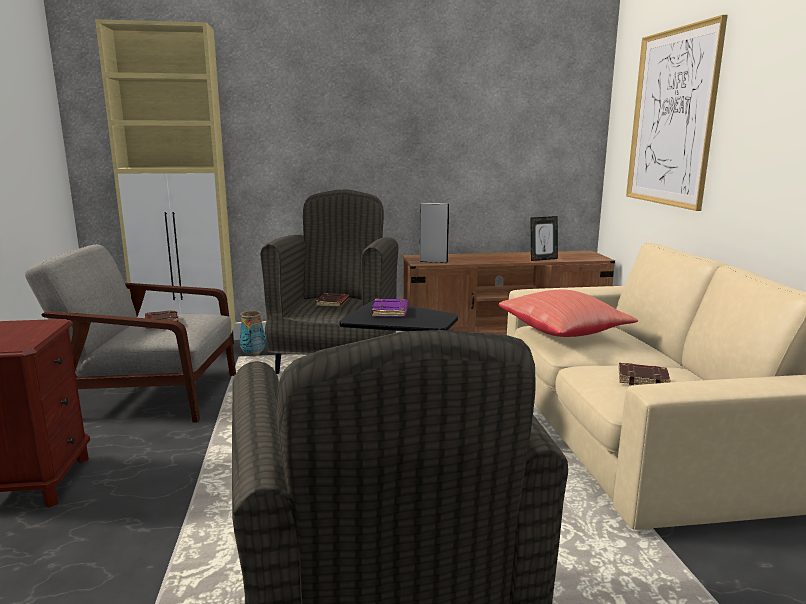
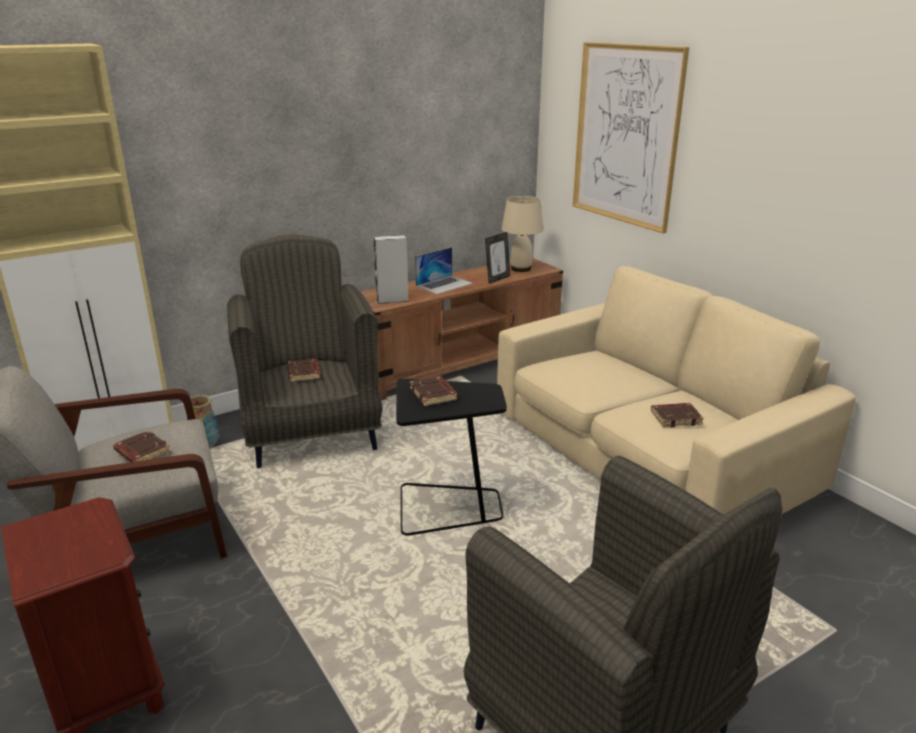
camera: 25 degrees left, 10 degrees up
(391, 312) = (434, 395): purple book -> brown book
(490, 257) = (444, 284): none -> laptop
(564, 332) = (571, 372): red pillow -> none
(573, 255) = (520, 268): none -> beige table lamp

